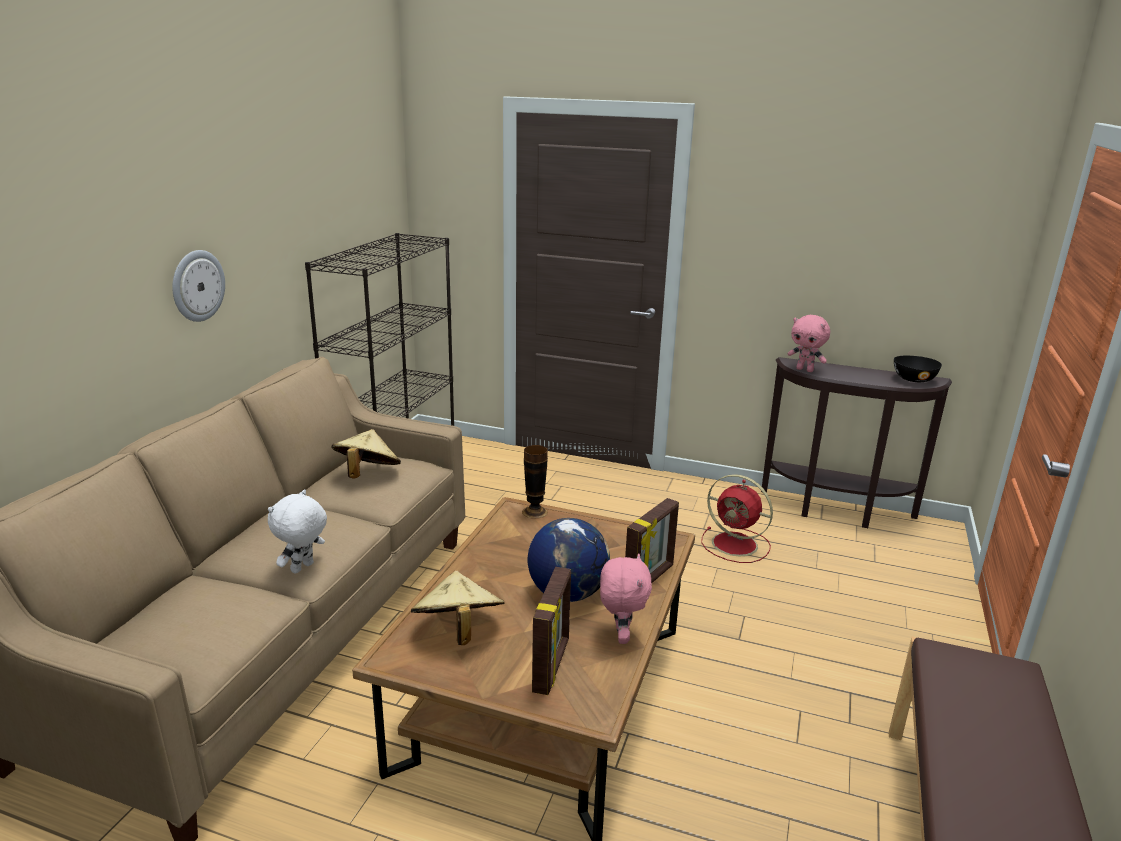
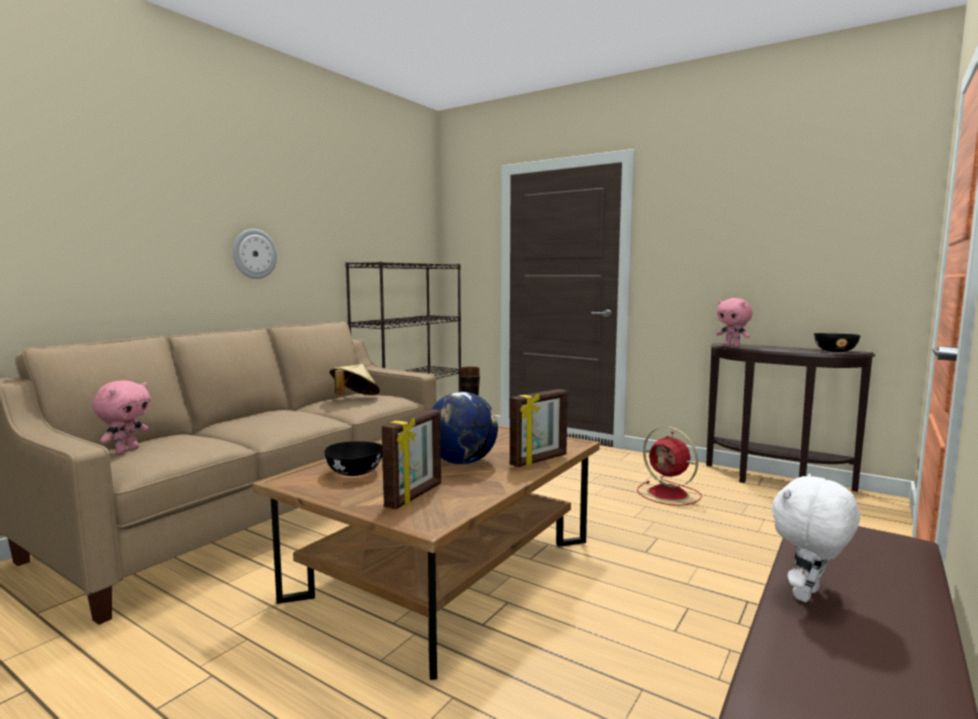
camera: 15 degrees right, 15 degrees down
(303, 568) = (265, 432): white plush toy -> white plush toy (808, 596)
(458, 631) = (354, 472): beige hat -> black bowl
(621, 636) = (490, 486): pink plush toy -> pink plush toy (126, 450)

